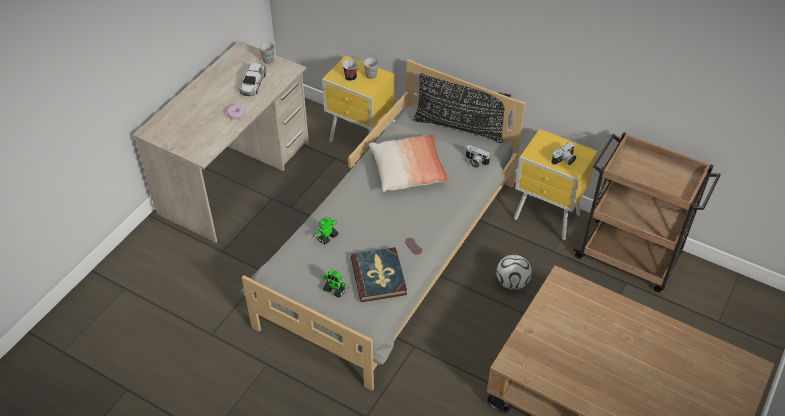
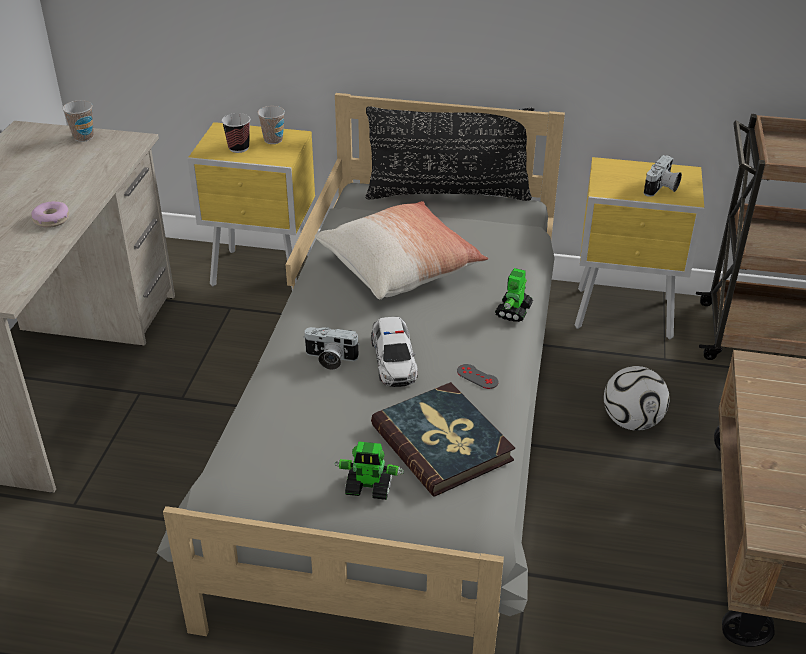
camera: 20 degrees left, 10 degrees down
(253, 83) = (67, 171): toy car -> toy car (394, 360)
(326, 237) = (303, 400): toy robot -> toy robot (513, 311)
(475, 162) = (505, 232): camera -> camera (330, 359)

